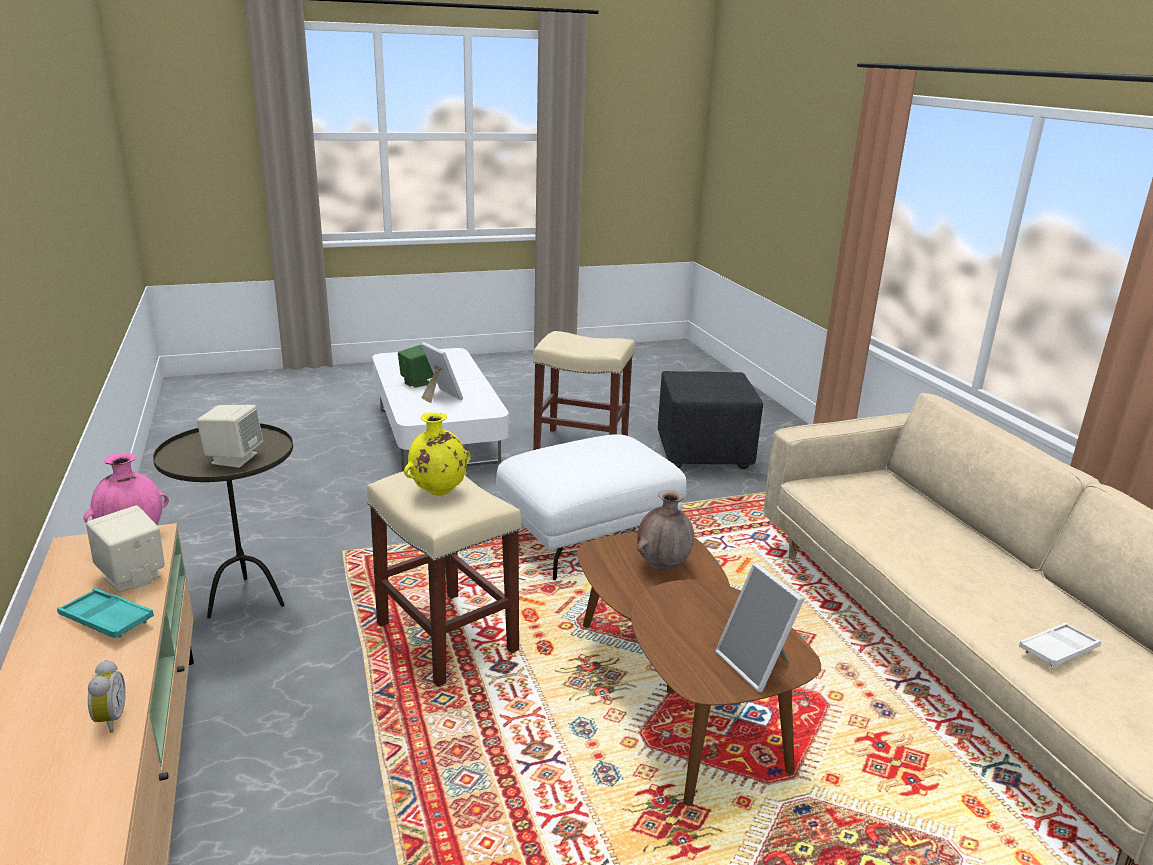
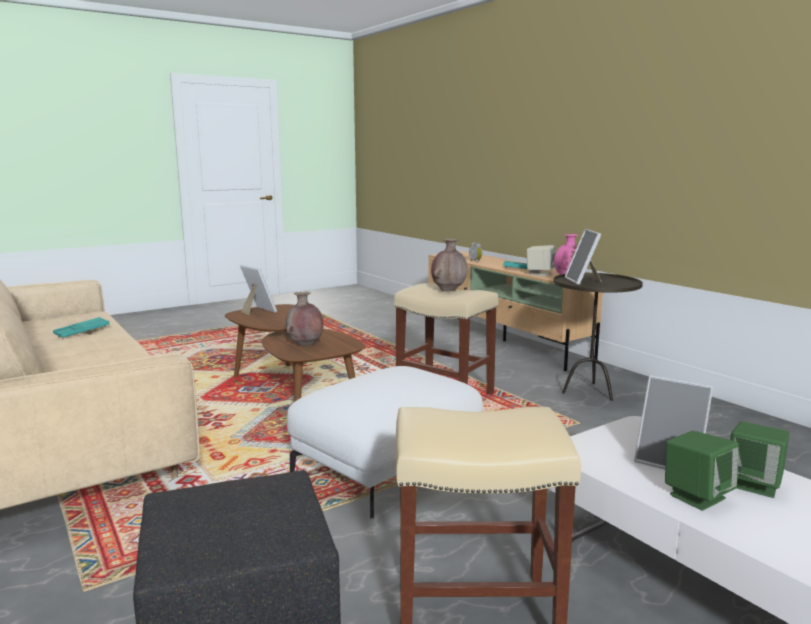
camera: 165 degrees right, 10 degrees down
(234, 458) = (583, 281): beige speaker -> picture frame
(438, 491) = (448, 290): yellow vase -> brown vase
(458, 383) = (696, 496): none -> green speaker
(1058, 650) = (82, 331): white tray -> turquoise tray

